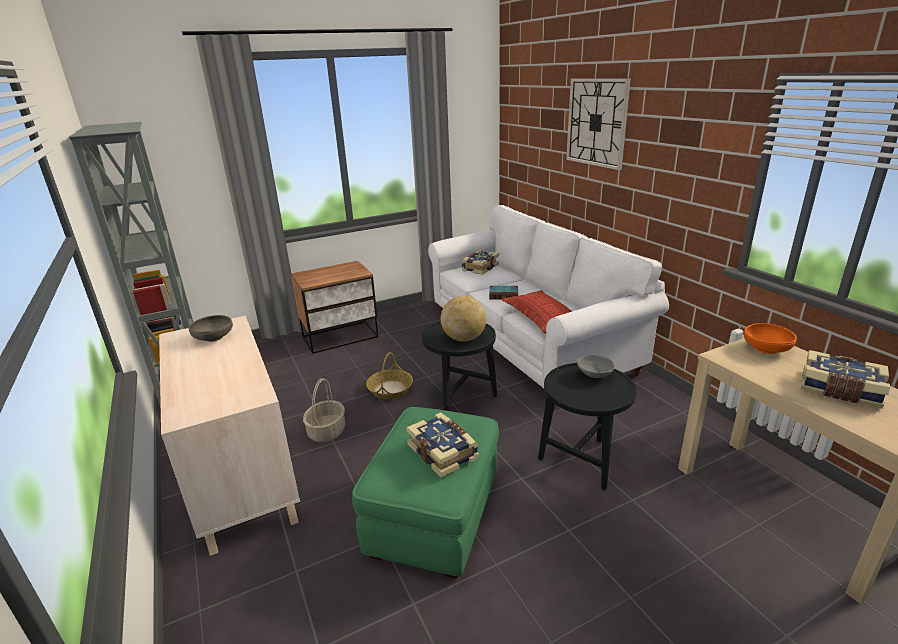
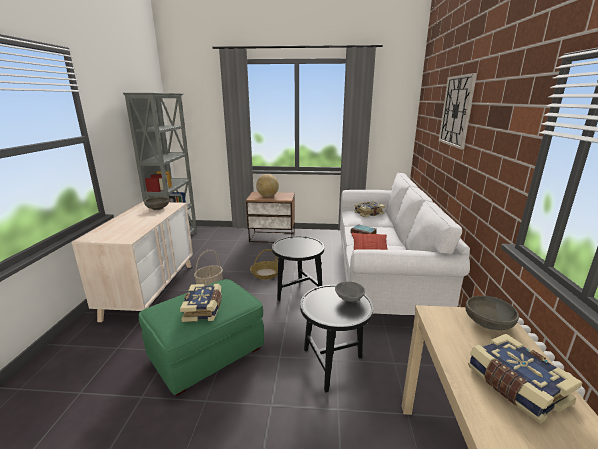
camera: 30 degrees right, 5 degrees down
(464, 338) = (298, 249): globe -> globe (267, 196)
(766, 349) = (488, 323): orange bowl -> grey bowl

